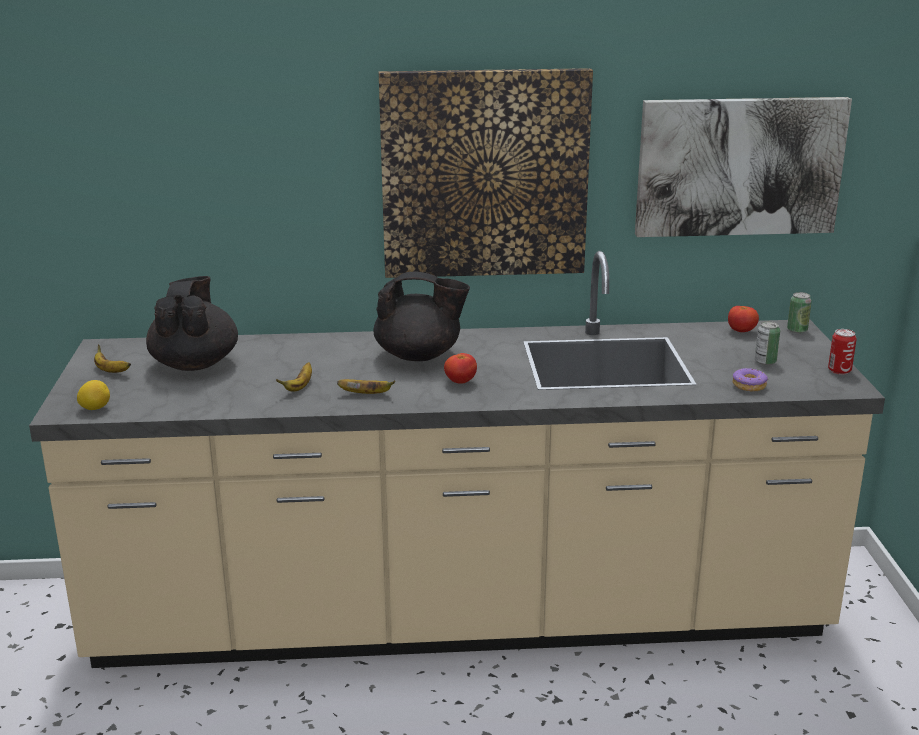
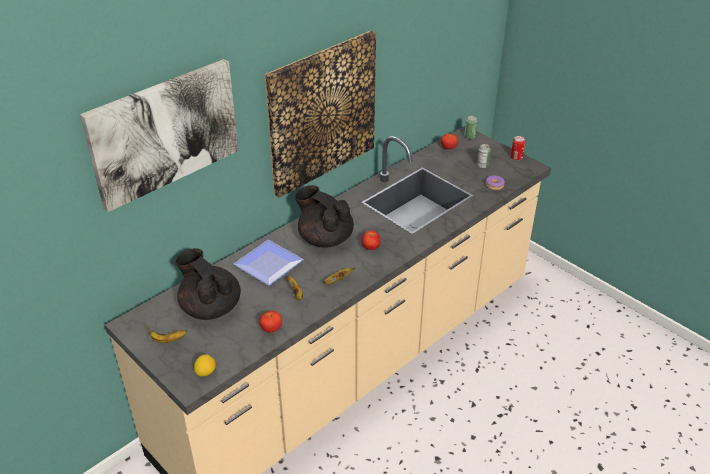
camera: 40 degrees left, 15 degrees up
(219, 403) = (271, 329): none -> tomato
(313, 353) = (266, 265): none -> plate
(419, 355) = (325, 238): black teapot -> black teapot turned 105 degrees counterclockwise
(739, 166) = (434, 58): picture -> picture (164, 132)

